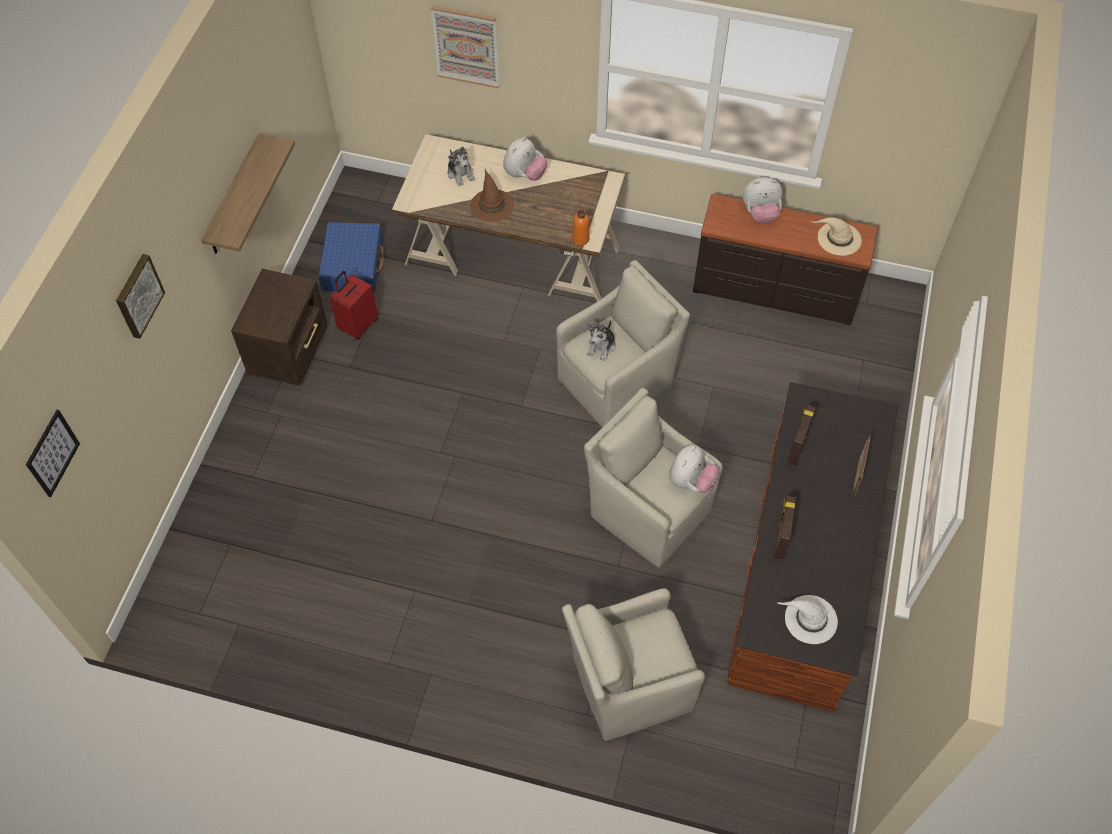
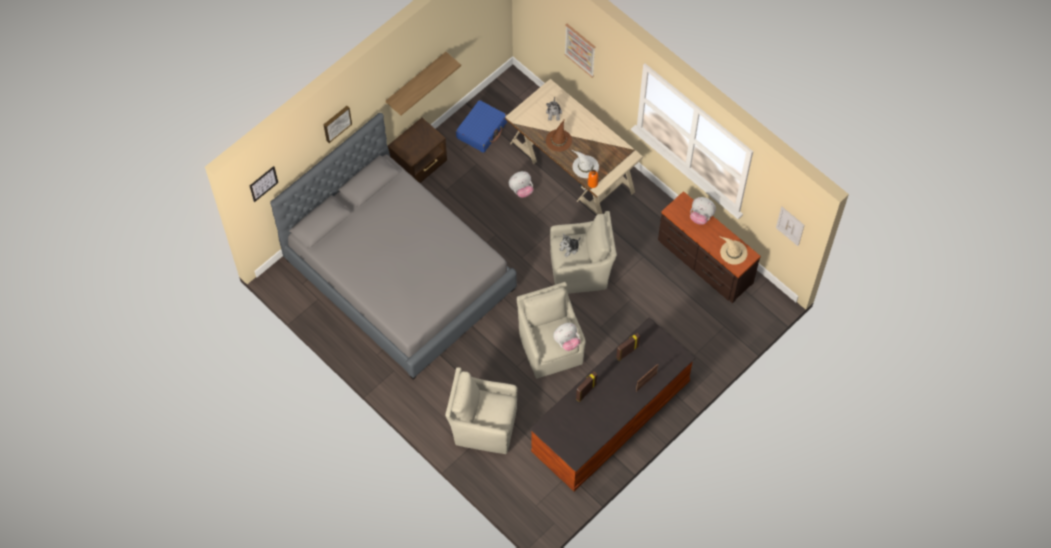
camera: 30 degrees right, 5 degrees up
(351, 519) = (399, 274): none -> grey bed
(358, 325) = (464, 168): red suitcase -> none
(524, 175) = (588, 130): plush toy -> plush toy (521, 190)
(810, 619) = (572, 435): white hat -> white hat (585, 166)
(931, 140) = (790, 226): none -> picture

